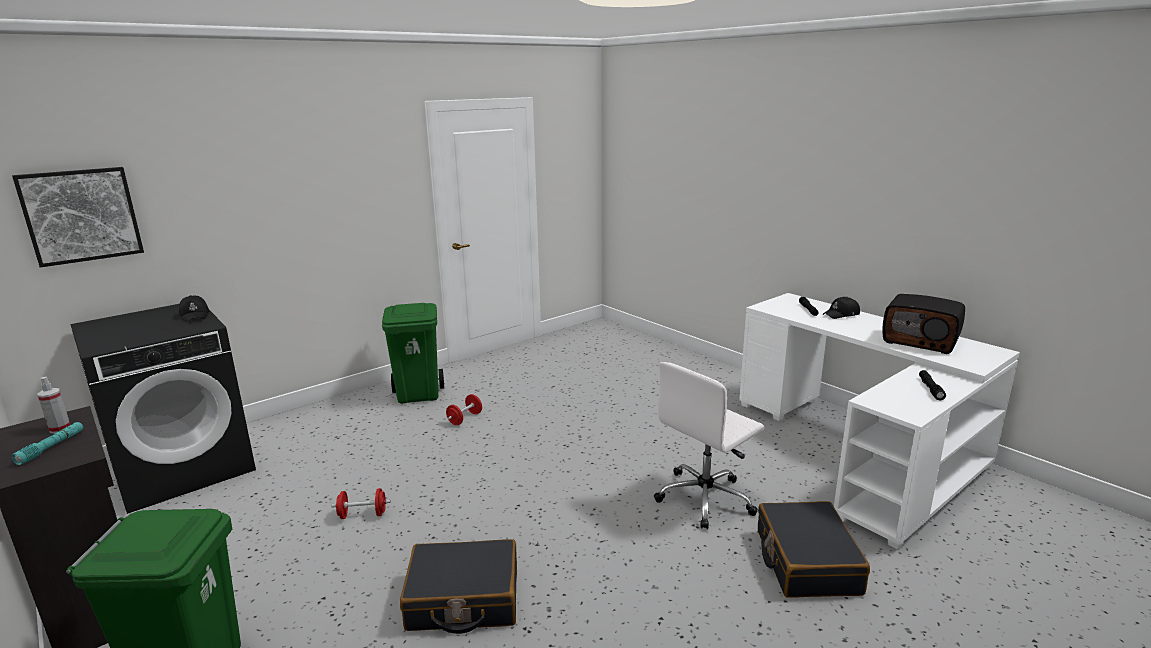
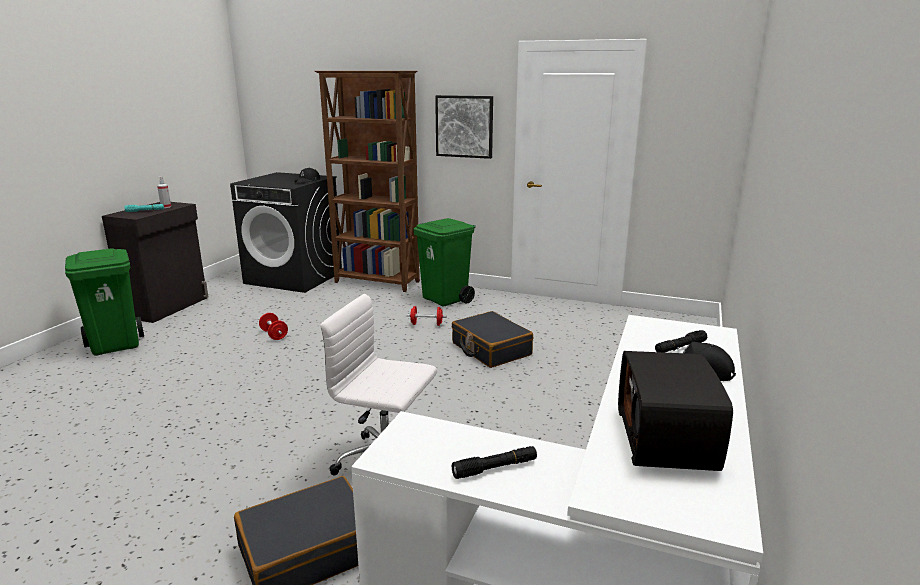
camera: 60 degrees right, 0 degrees up
(81, 215) = (288, 108): picture -> picture (464, 126)
(307, 417) = (377, 282): none -> brown bookcase
(463, 599) = (194, 394): black suitcase -> black suitcase (490, 349)

